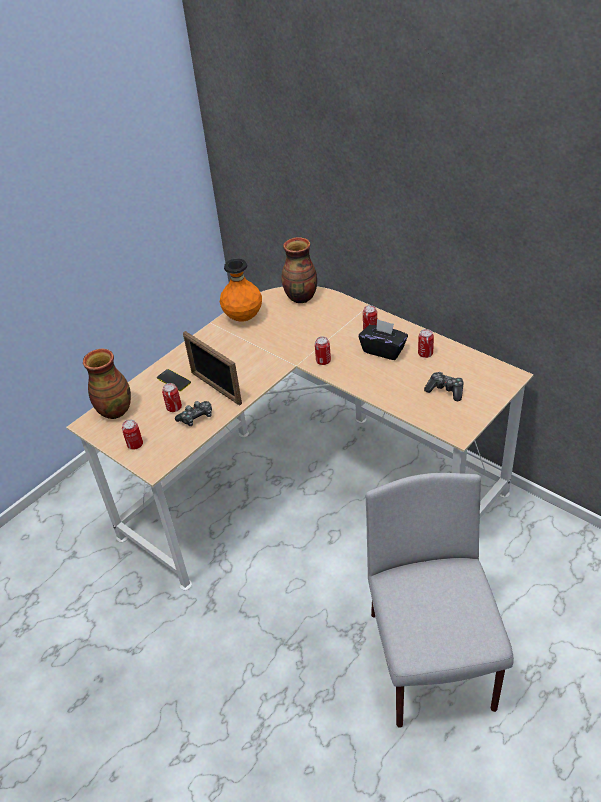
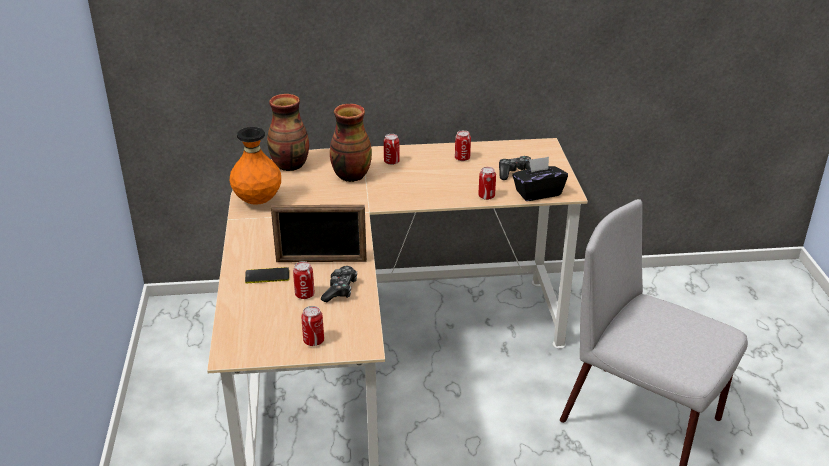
camera: 50 degrees left, 10 degrees down
(114, 410) = (242, 328): vase -> vase (350, 175)
(323, 361) = (388, 198): can -> can (486, 196)
(383, 350) = (426, 170): black tissue box -> black tissue box (538, 193)

